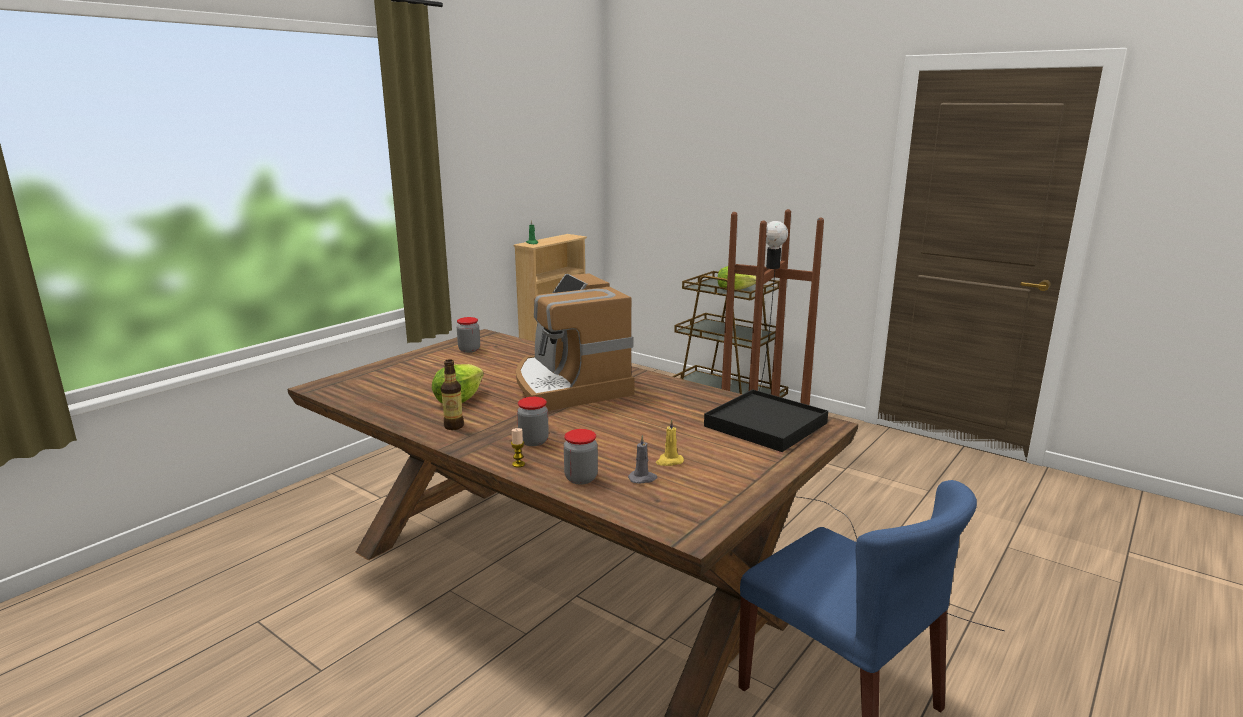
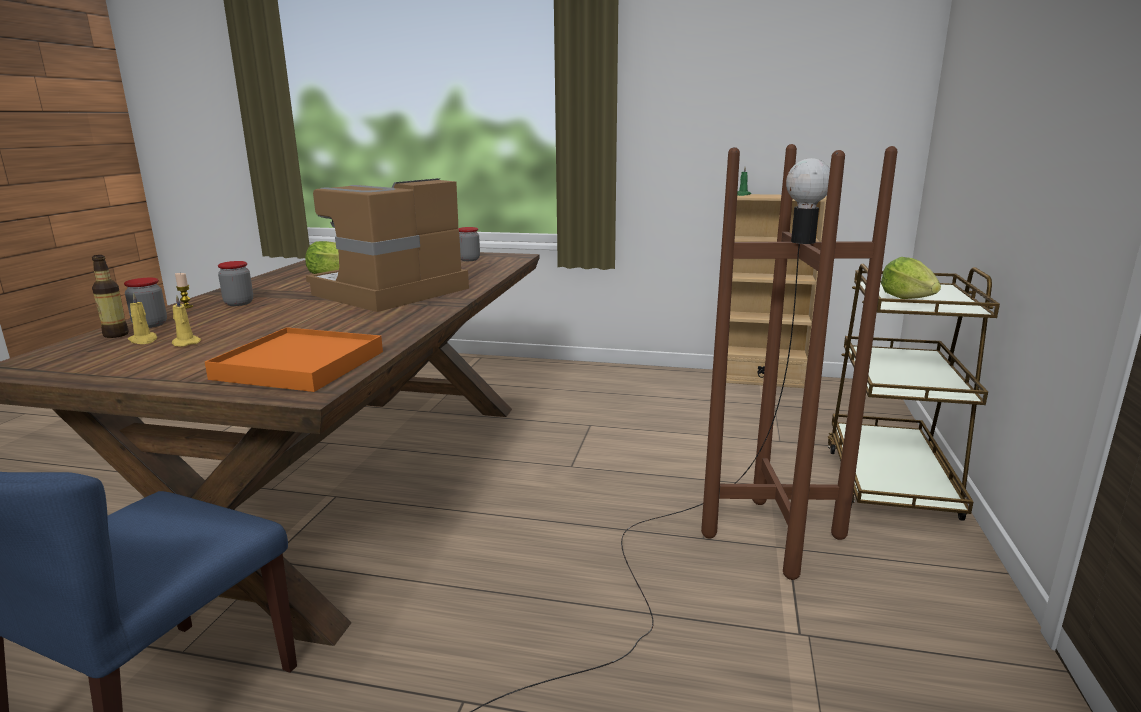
camera: 65 degrees right, 0 degrees up
(454, 426) = (271, 283): bottle -> bottle (116, 335)
(643, 478) = (144, 340): grey candle -> yellow candle
(765, 425) = (299, 365): black tray -> orange tray

